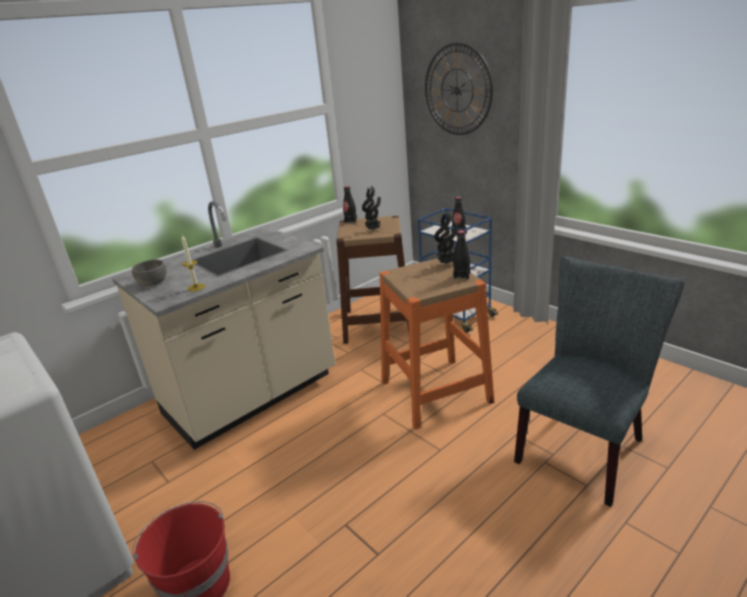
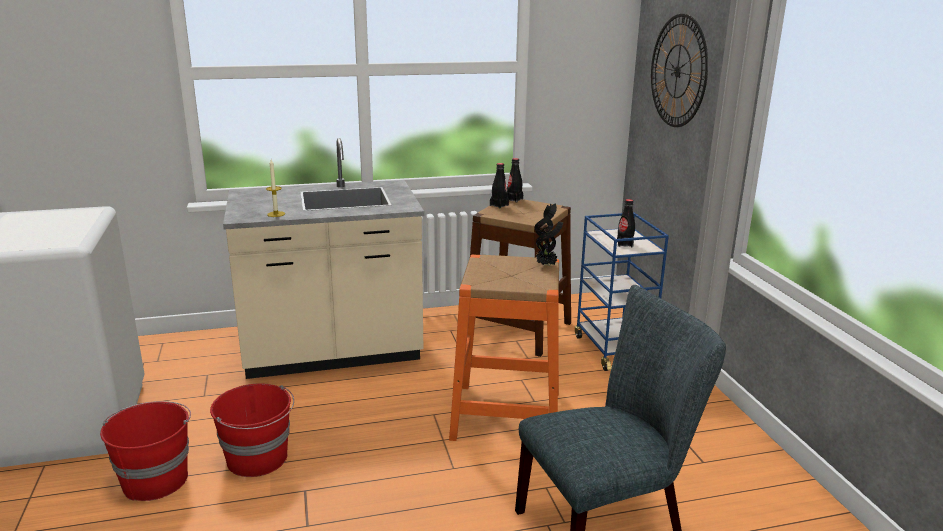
camera: 25 degrees right, 5 degrees down
(153, 282) = (251, 201): grey bowl -> none
(277, 516) = (258, 459): none -> red bucket
(373, 230) = (524, 214): potted plant -> none
(461, 275) = (543, 280): black bottle -> black bottle (499, 205)

